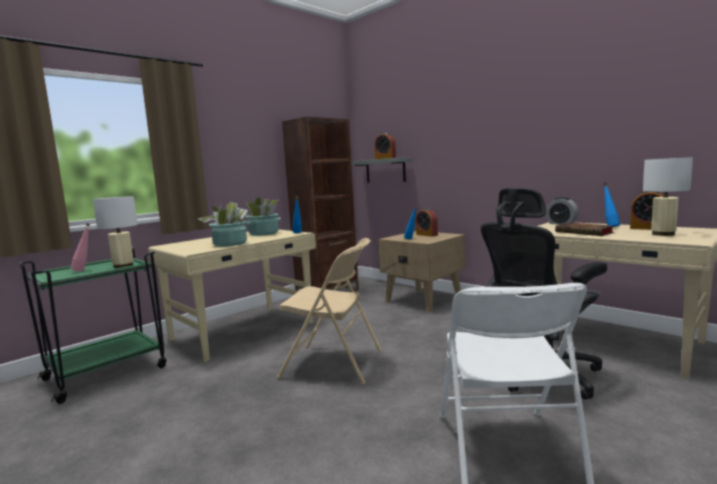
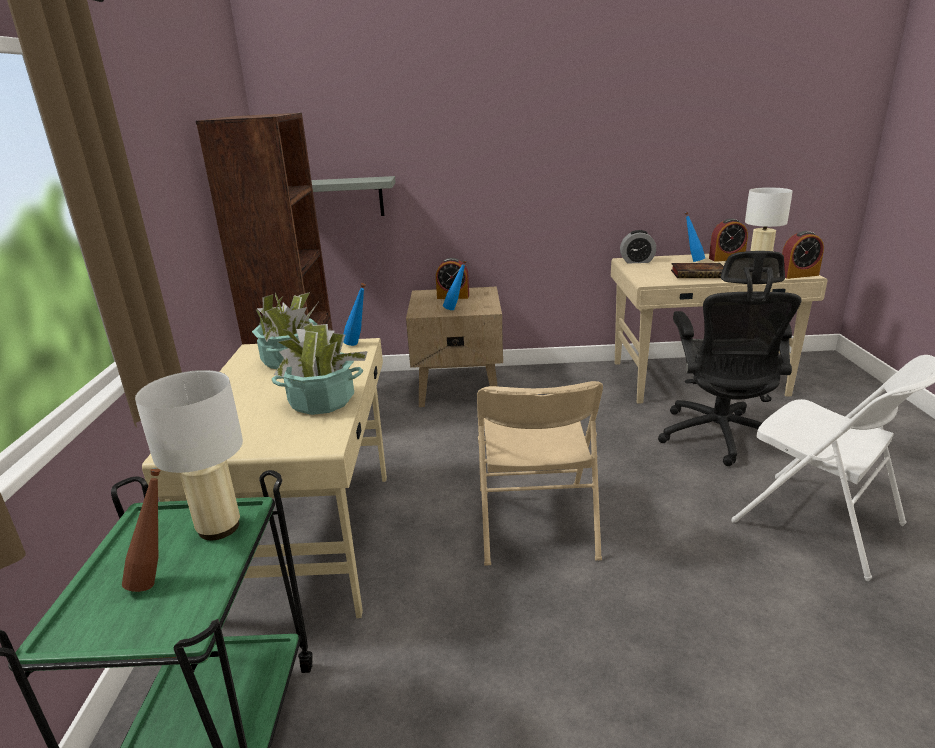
camera: 45 degrees left, 15 degrees up
(84, 270) = (157, 578): pink bottle -> brown bottle
(332, 364) = (535, 522): beige chair -> beige chair turned 120 degrees clockwise
(385, 158) = (356, 180): alarm clock -> alarm clock (798, 275)

